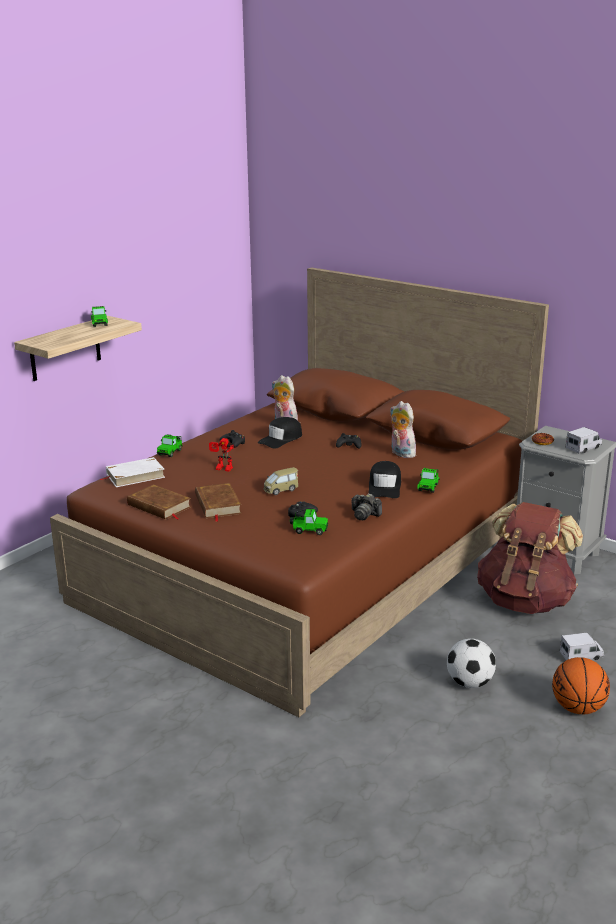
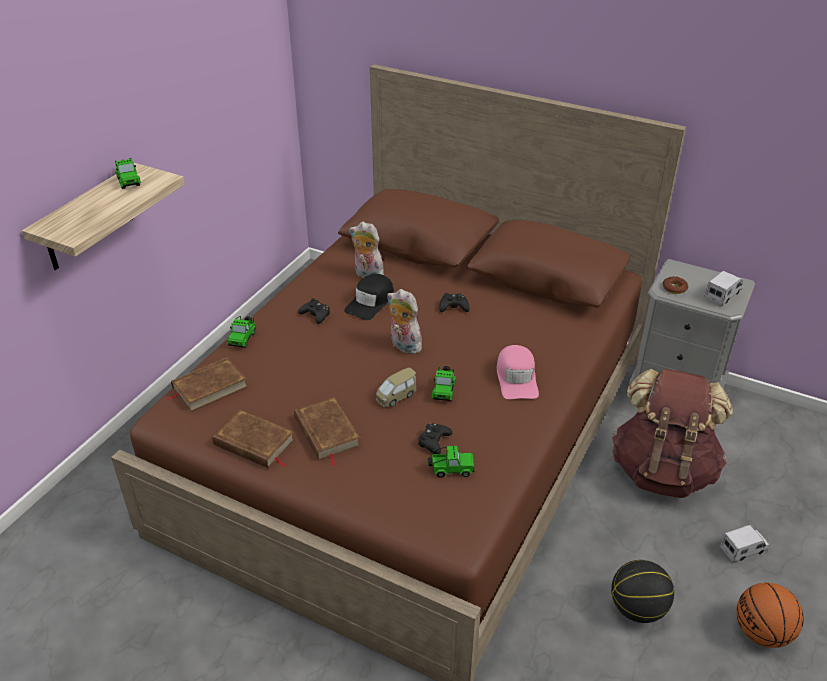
camera: 10 degrees left, 15 degrees up
(135, 476) = (209, 388): white book -> brown book
(222, 469) = (314, 364): toy robot -> none
(364, 515) = (508, 433): camera -> none
(385, 487) = (517, 378): black cap -> pink cap
(401, 453) = (517, 316): plush toy -> plush toy (403, 346)
(428, 487) = (566, 373): toy car -> toy car (444, 390)
(470, 683) = (637, 609): football -> basketball

